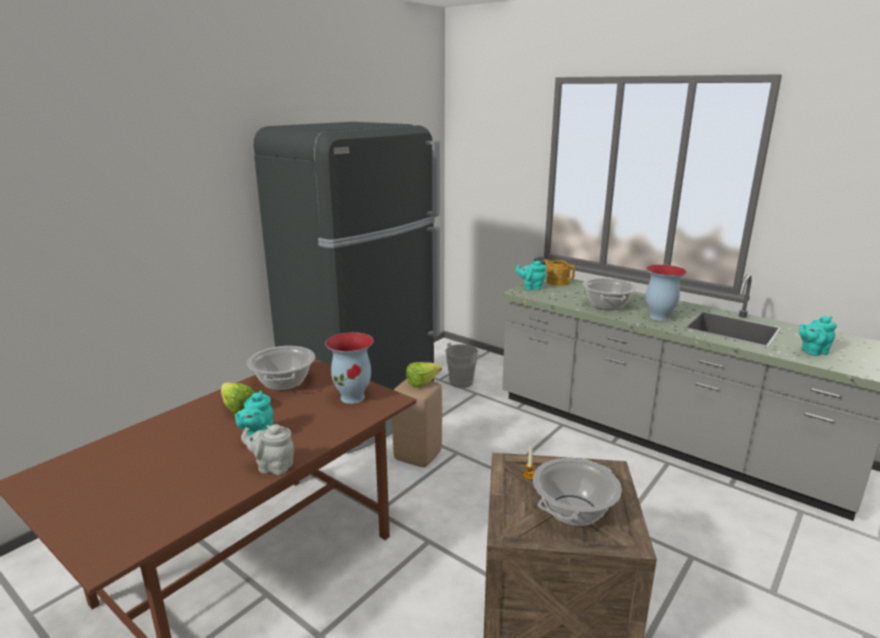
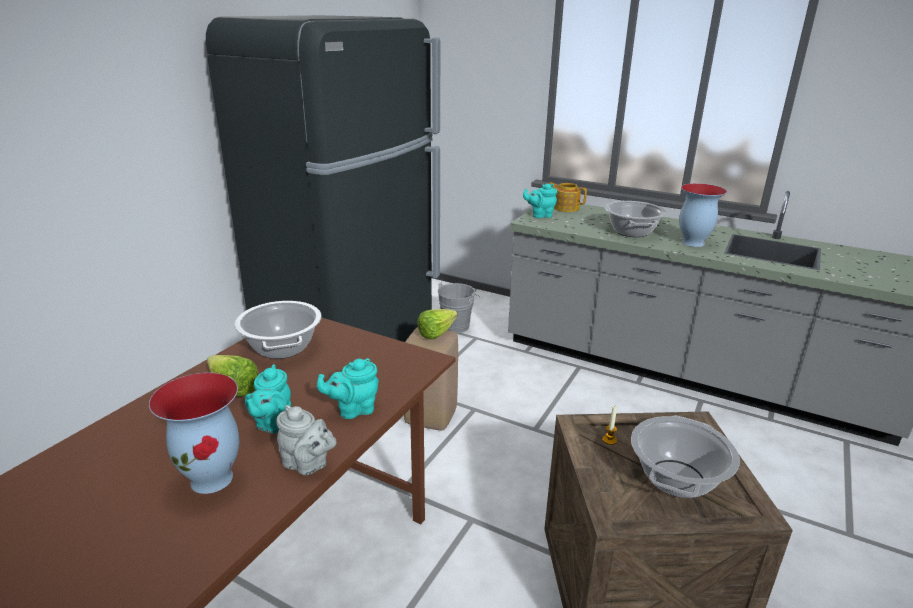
camera: 10 degrees left, 5 degrees up
(273, 467) = (308, 464): grey teapot -> grey teapot turned 150 degrees counterclockwise
(353, 397) = (378, 361): vase -> vase (213, 478)
(812, 352) = (866, 273): turquoise teapot -> turquoise teapot (353, 410)

